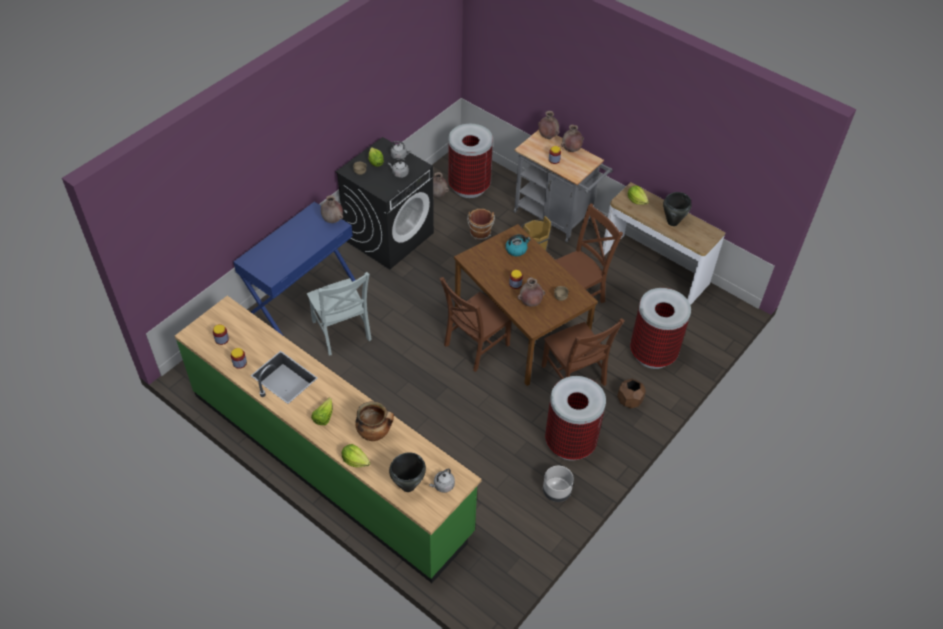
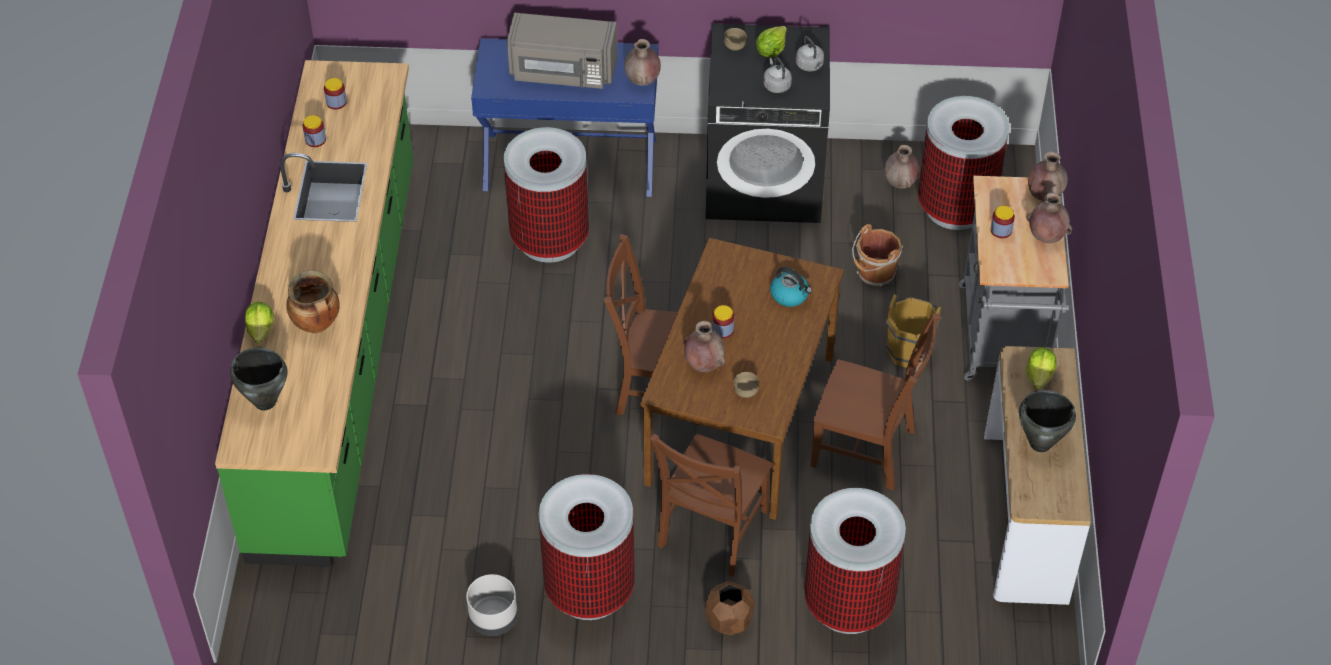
camera: 55 degrees right, 0 degrees up
(293, 244) = (563, 72): none -> grey microwave
(323, 417) = (301, 263): lettuce -> none
(342, 333) = (549, 239): grey chair -> trash can
(443, 486) = (293, 435): grey kettle -> none

